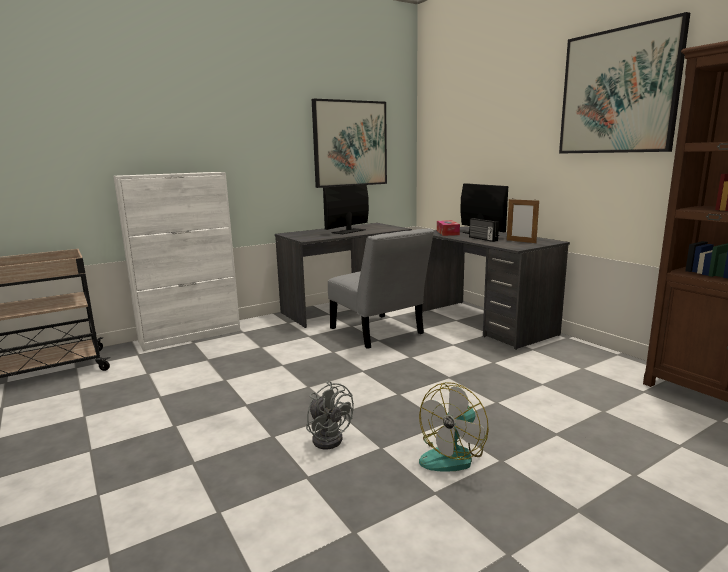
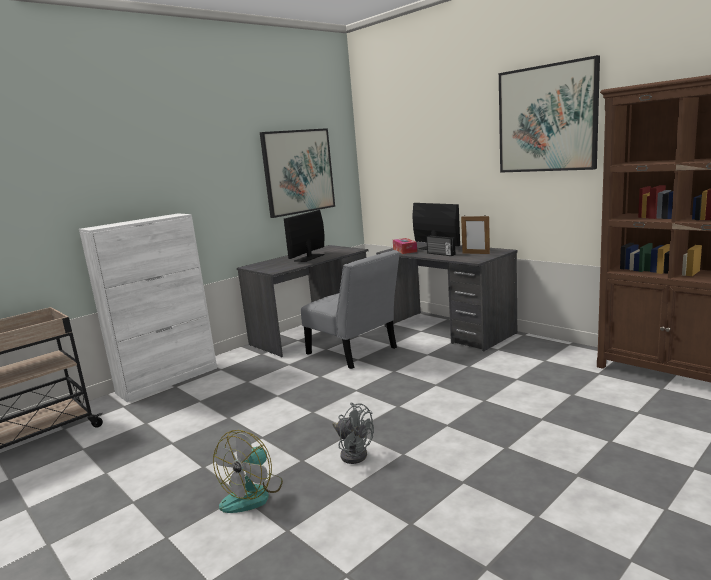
camera: 10 degrees left, 0 degrees up
(453, 455) = (465, 449): fan -> fan (253, 494)

